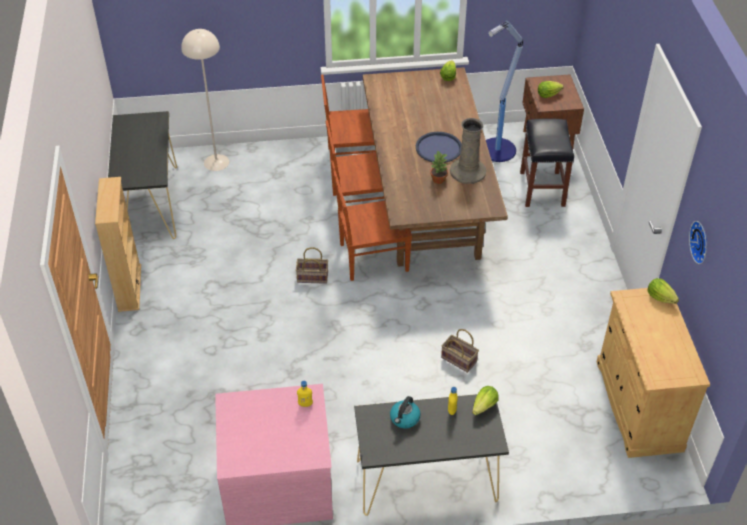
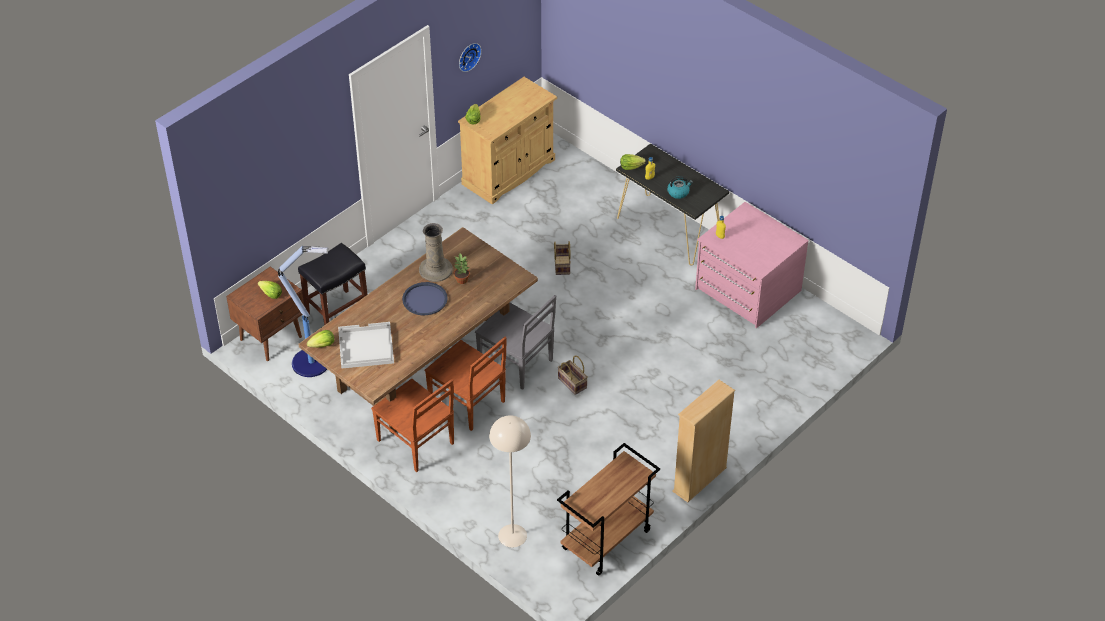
camera: 130 degrees left, 0 degrees up
(150, 203) = (606, 541): black console table -> brown cart
(372, 258) = (517, 363): brown chair -> grey chair
(421, 95) = (365, 347): none -> white tray

